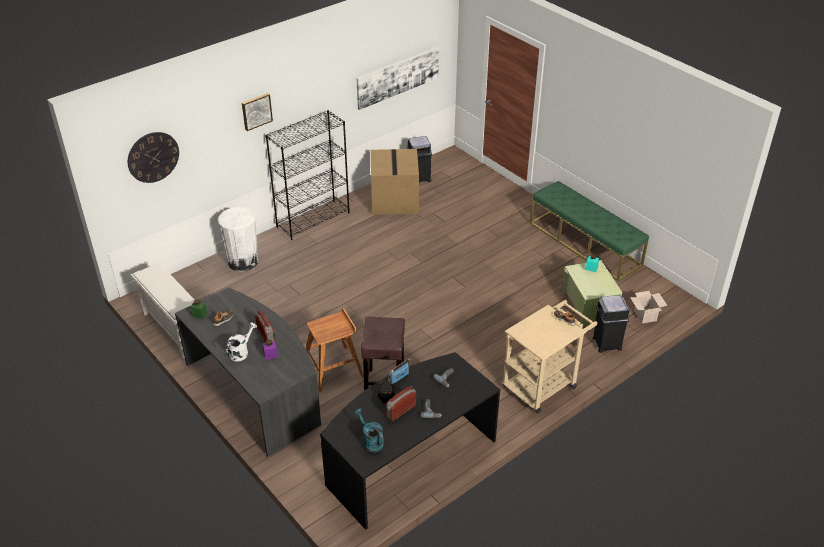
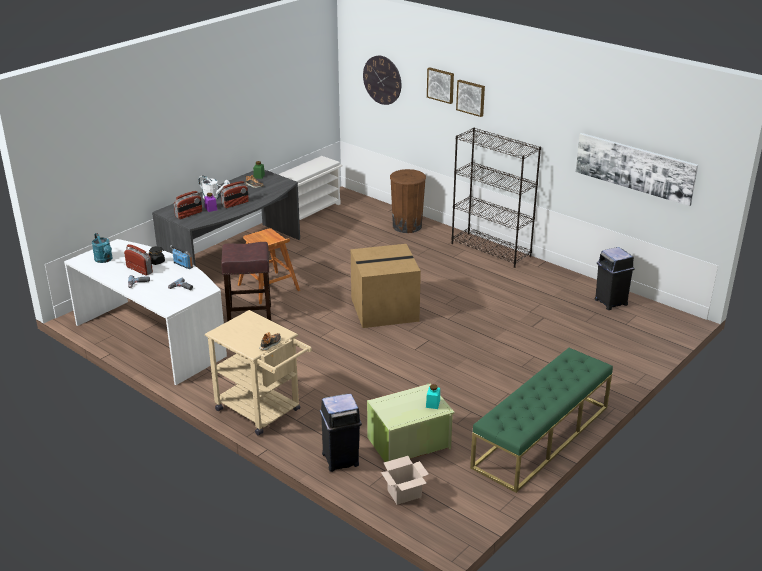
camera: 80 degrees right, 10 degrees down
(223, 119) = (441, 85): none -> picture
(243, 261) = (407, 226): white trash can -> brown trash can
(279, 373) = (189, 214): none -> radio
(370, 441) = (104, 260): turquoise watering can -> turquoise watering can turned 105 degrees clockwise
(394, 200) = (555, 290): cardboard box -> cardboard box (385, 309)
(409, 459) = (153, 338): black desk -> white desk

